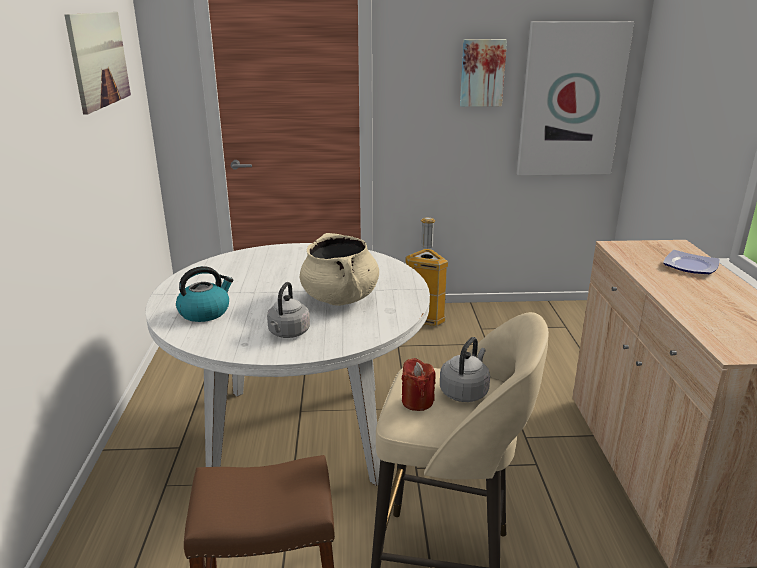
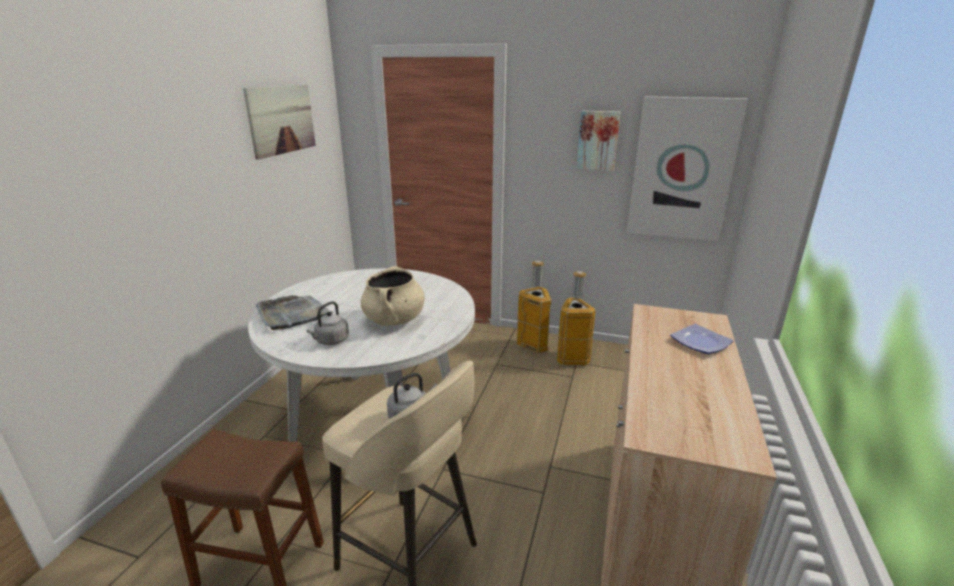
camera: 20 degrees right, 0 degrees up
(205, 312) = (293, 314): kettle -> grey tray
(417, 401) = (368, 417): red candle -> none
(474, 325) = (571, 358): none -> trash can

